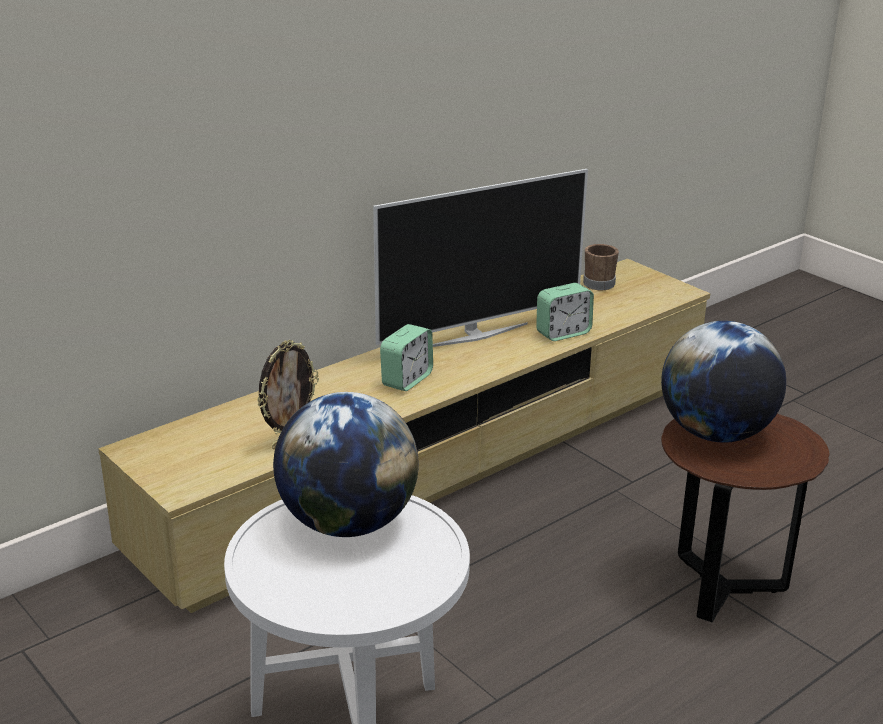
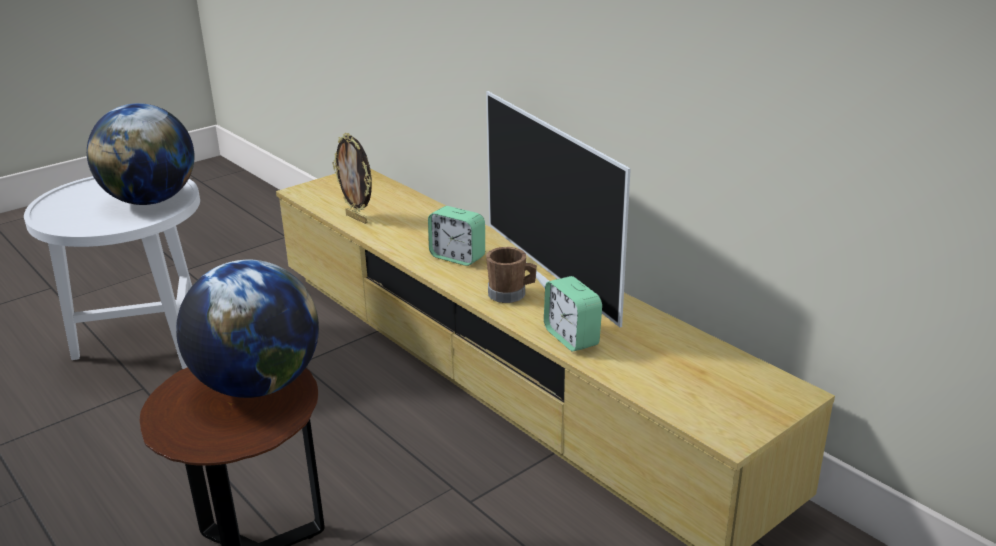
camera: 90 degrees right, 0 degrees up
(599, 282) = (732, 367): brown mug -> brown mug (511, 294)

